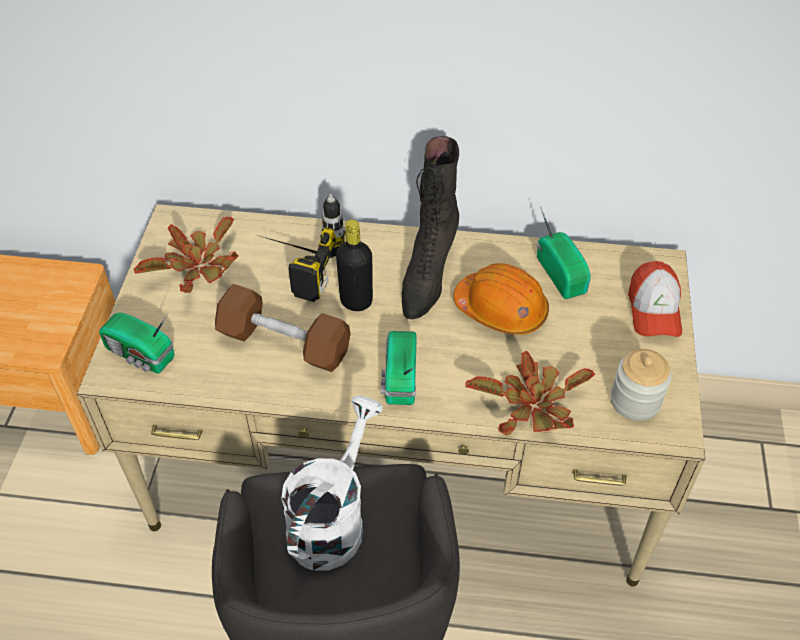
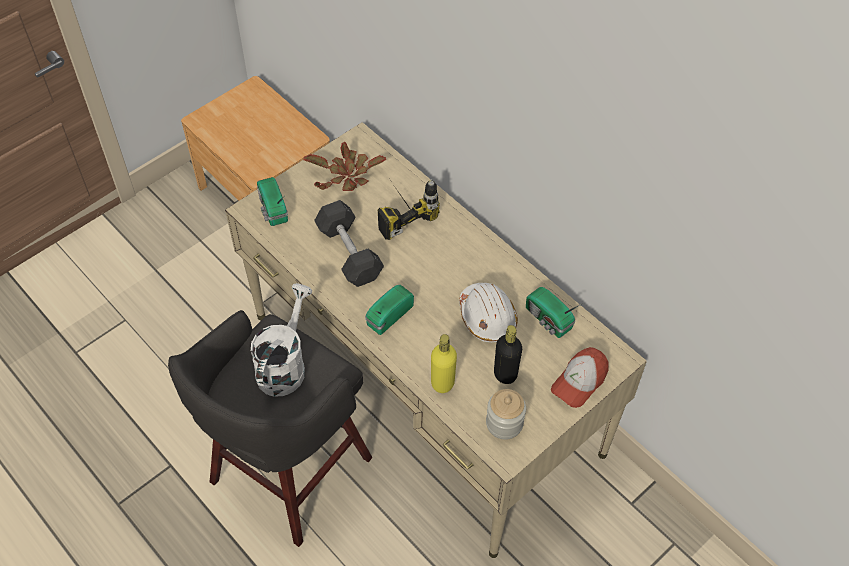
camera: 40 degrees right, 5 degrees up
(284, 343) = (349, 253): brown dumbbell -> grey dumbbell
(332, 519) = (284, 364): white watering can -> white watering can turned 45 degrees counterclockwise
(356, 301) = (411, 255): black bottle -> black bottle (505, 374)
(427, 276) = (466, 267): black boot -> none
(501, 310) = (487, 317): orange hard hat -> white hard hat
(531, 406) = (442, 383): potted plant -> yellow bottle
(561, 273) = (548, 320): radio -> radio turned 120 degrees clockwise

